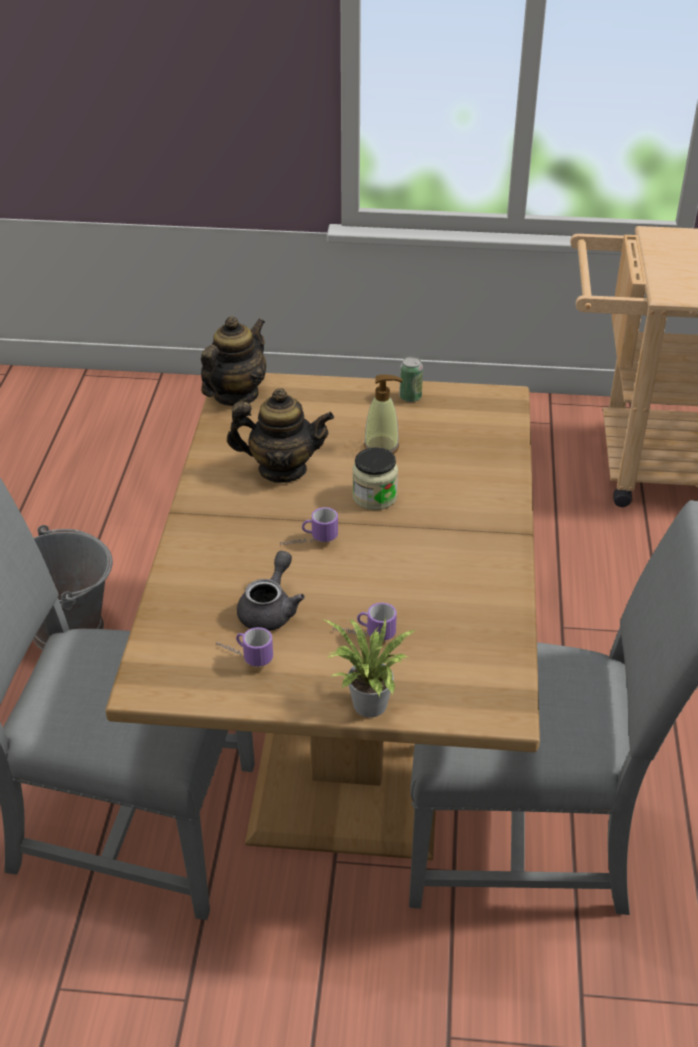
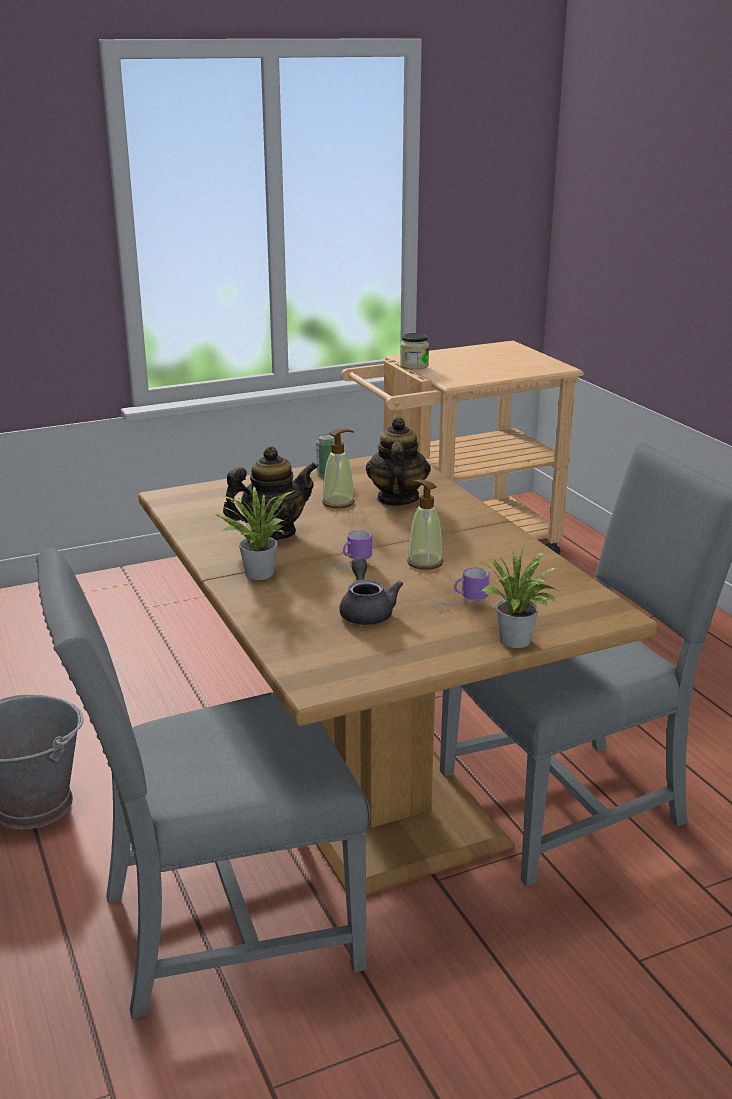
camera: 30 degrees left, 15 degrees down
(221, 519) = (256, 572): none -> potted plant
(235, 395) = (177, 501): teapot -> teapot (397, 499)
(244, 656) = (379, 643): mug -> none
(374, 497) = (368, 530): jar -> jar (414, 366)
(385, 563) = (424, 562): none -> soap dispenser

